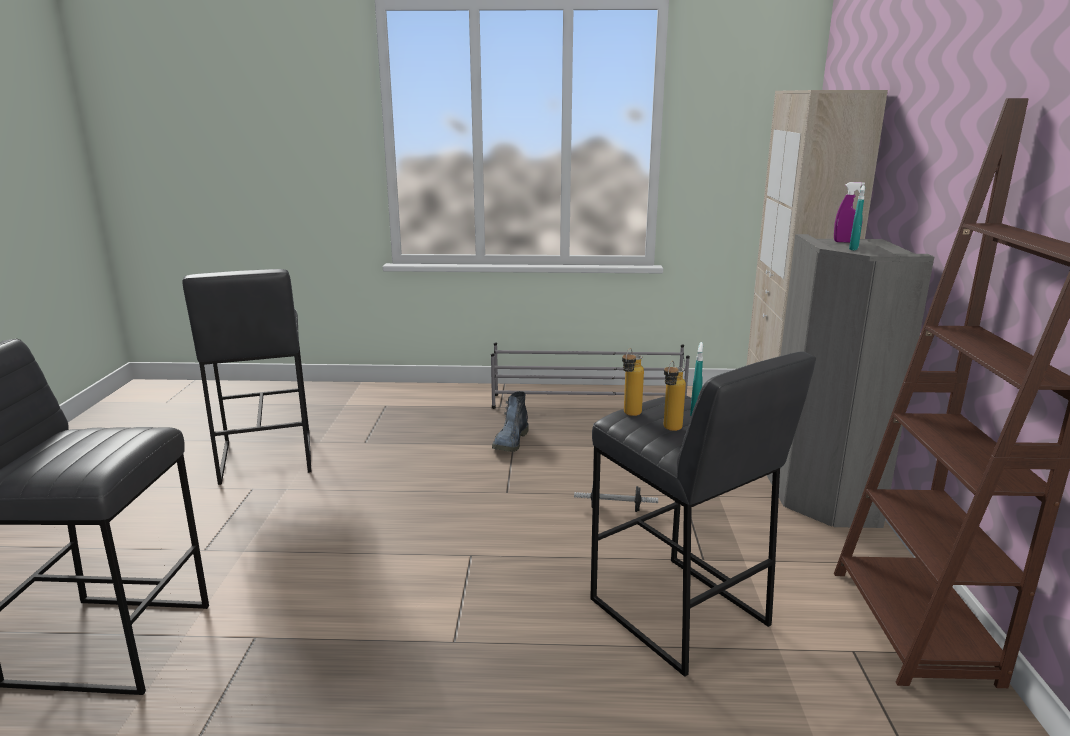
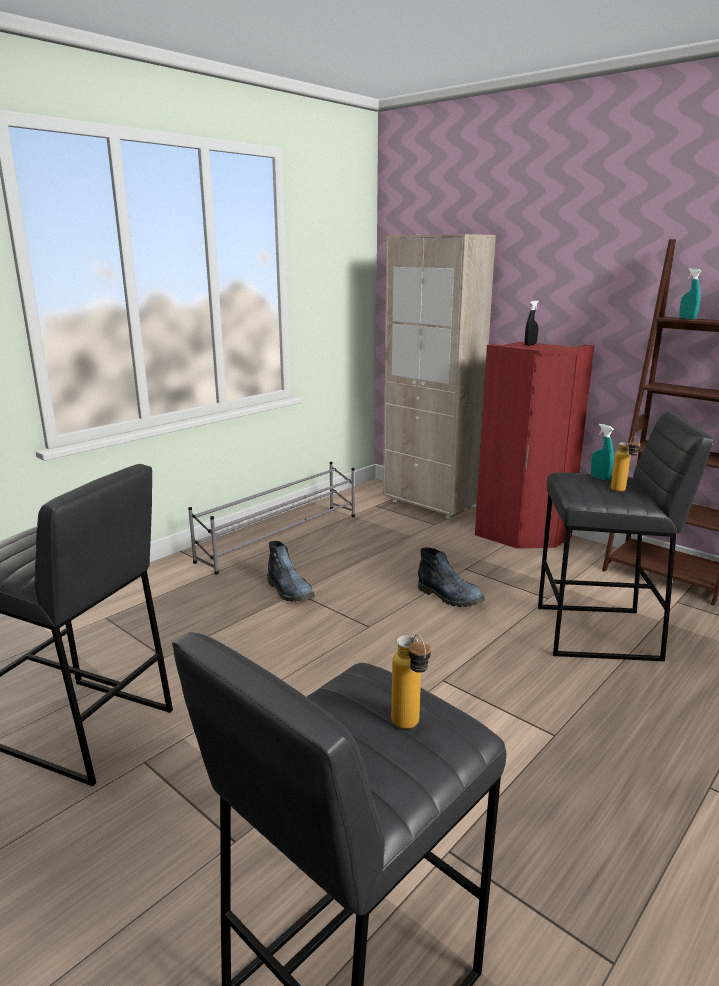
camera: 50 degrees left, 0 degrees up
(615, 508) = (451, 597): dumbbell -> boot
(629, 415) = (585, 492): bottle -> bottle (410, 728)
(823, 498) = (523, 535): grey cabinet -> red cabinet
(845, 242) = (530, 344): purple spray bottle -> black spray bottle
(853, 248) = (552, 347): turquoise spray bottle -> turquoise spray bottle (687, 318)

